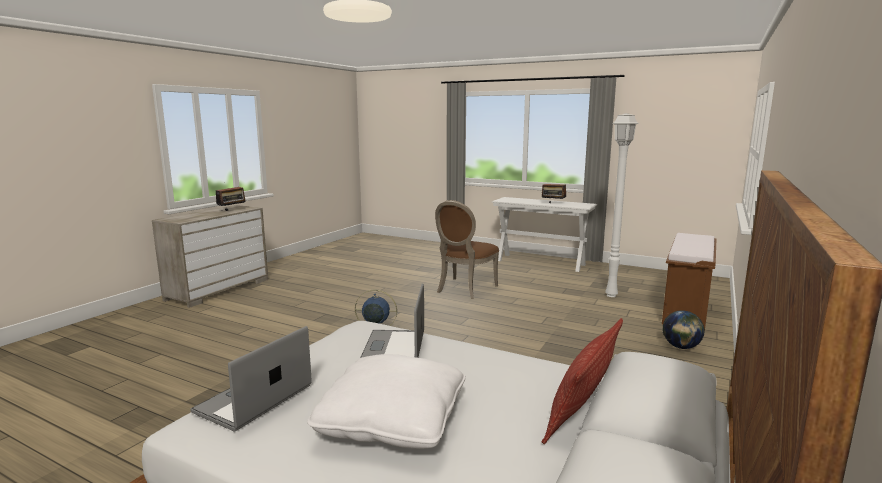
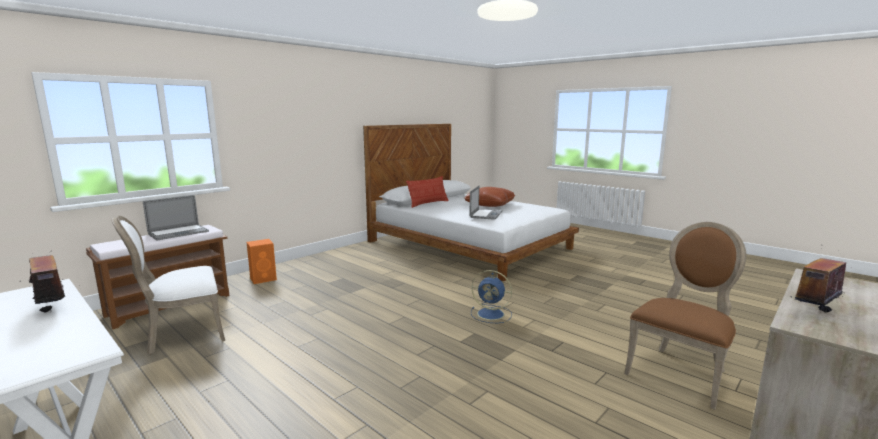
camera: 165 degrees left, 0 degrees up
(254, 399) = (539, 210): laptop -> laptop (178, 233)
(392, 421) = (490, 205): white pillow -> brown pillow
(464, 289) = (346, 377): brown chair -> brown chair (680, 372)
(612, 295) = (183, 334): white floor lamp -> white chair
(681, 347) = (264, 279): globe -> orange speaker

